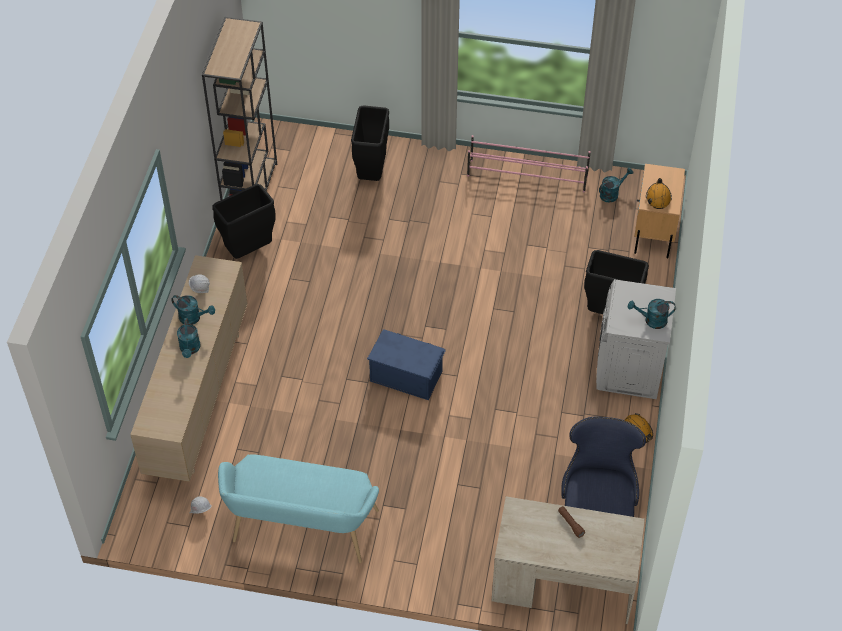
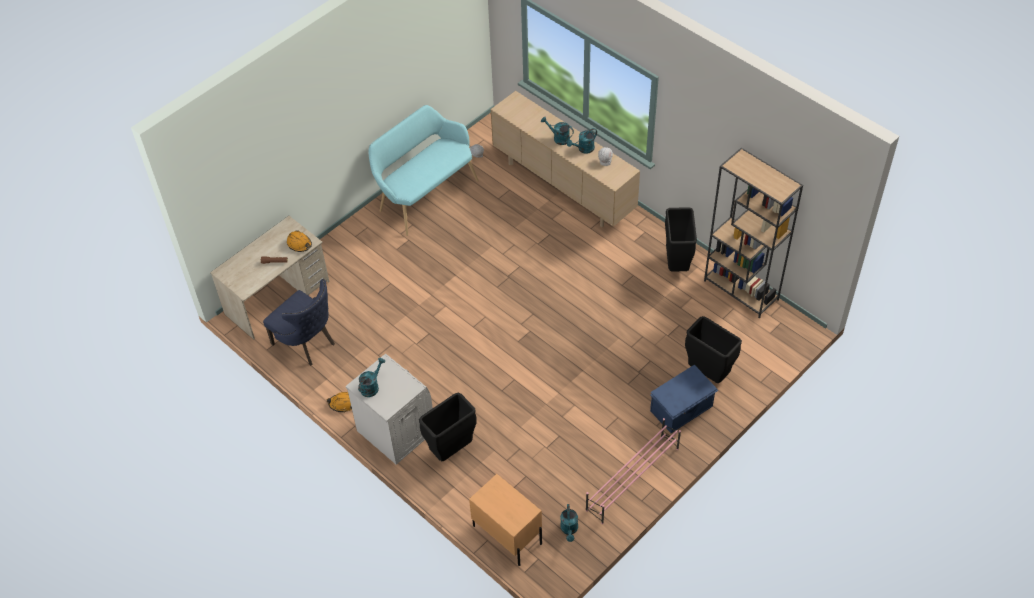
camera: 125 degrees right, 0 degrees up
(406, 375) = (496, 299): blue storage box -> blue storage box (682, 409)
(658, 197) = (497, 495): orange hard hat -> orange hard hat (299, 244)

